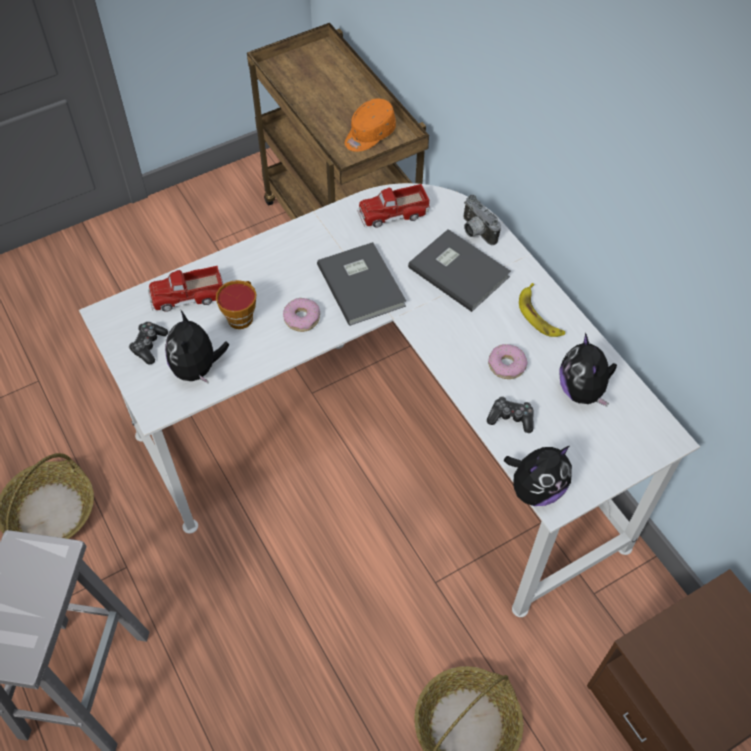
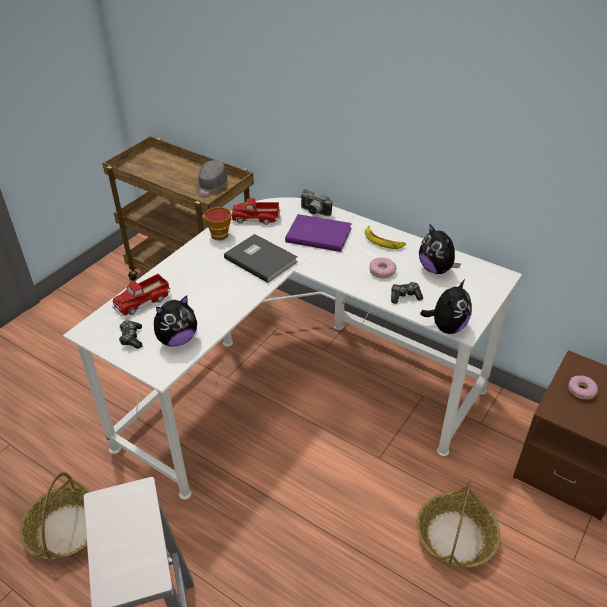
camera: 25 degrees left, 15 degrees down
(197, 369) = (177, 339): plush toy -> plush toy turned 90 degrees counterclockwise
(241, 316) = (189, 300): cup -> cup (219, 234)
(302, 318) = (233, 289): donut -> donut (581, 390)
(369, 135) = (211, 186): orange cap -> grey cap
(393, 213) = (255, 218): toy truck -> toy truck turned 45 degrees clockwise
(459, 270) = (318, 234): grey book -> purple book

